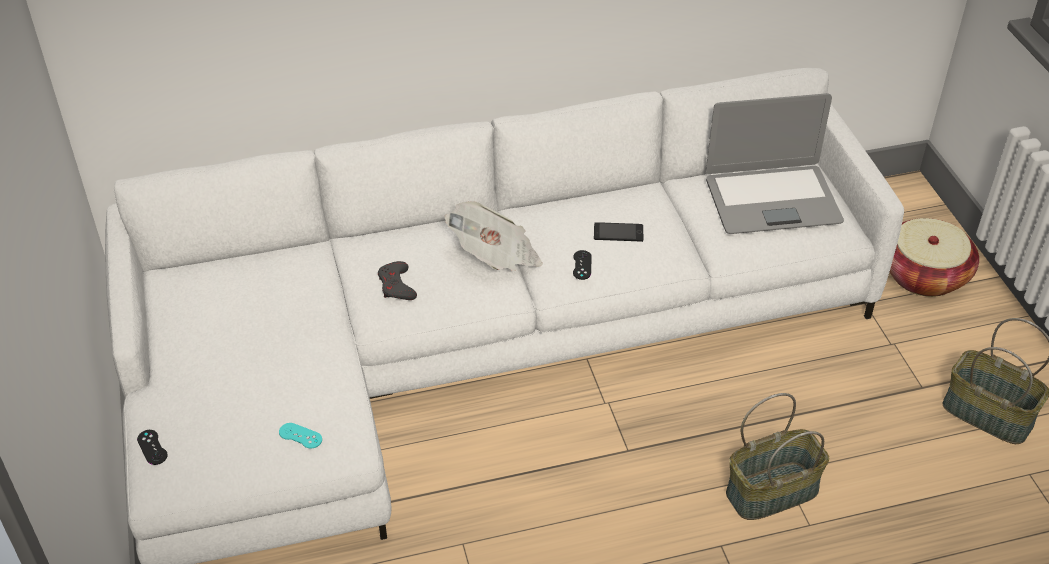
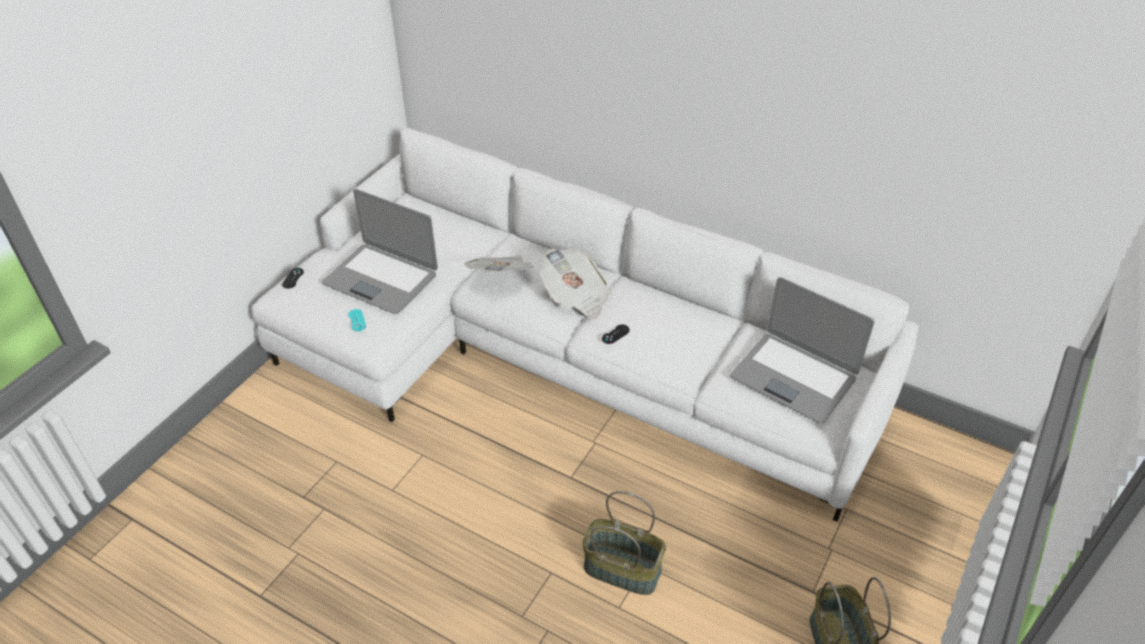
camera: 45 degrees right, 0 degrees up
(265, 375) = (381, 279): none -> laptop
(397, 286) = (502, 277): grey game controller -> newspaper
(618, 232) = (663, 330): phone -> none
(923, 275) = (919, 524): basket -> none

